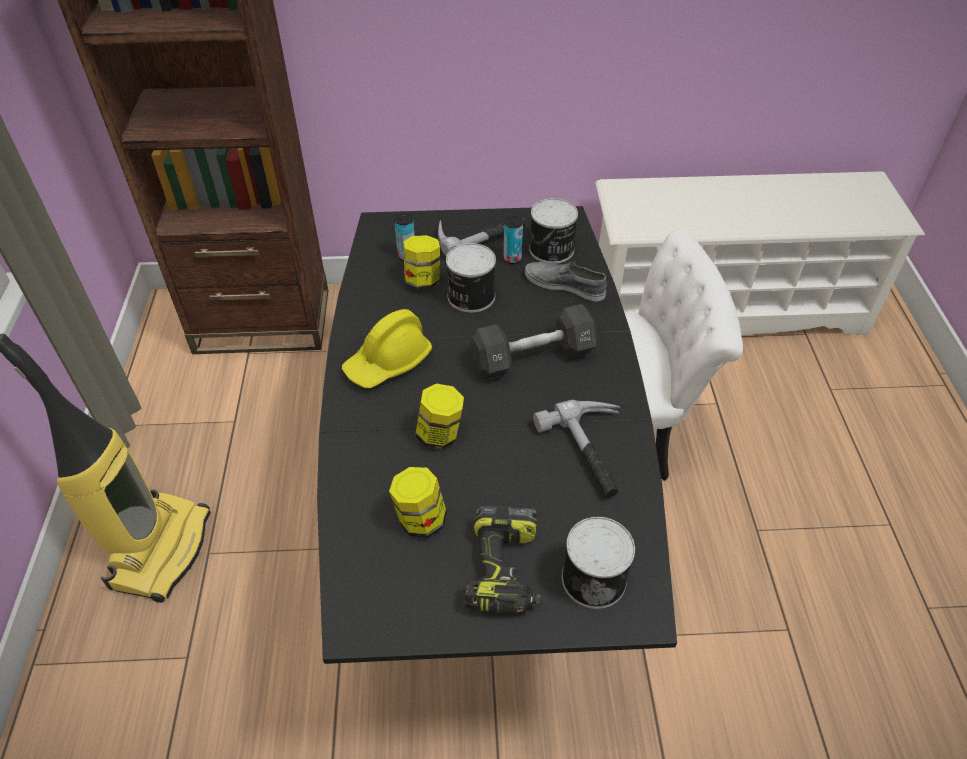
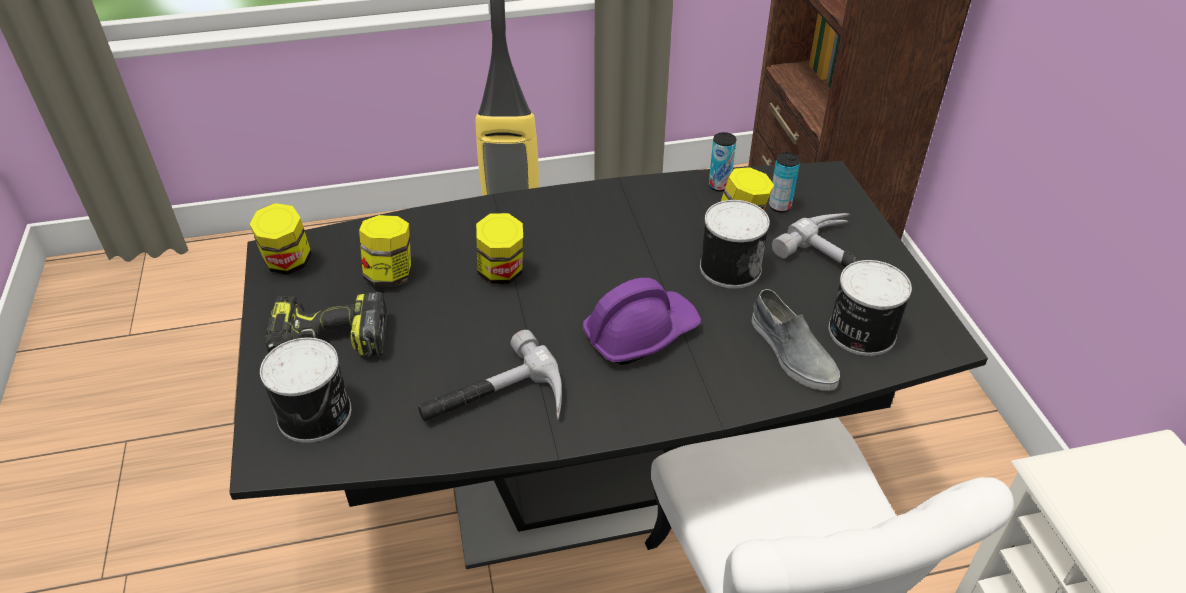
camera: 80 degrees right, 5 degrees down
(376, 612) = (288, 263): none -> jar
(388, 362) = (597, 221): yellow hard hat -> none
(512, 259) = (820, 295): can -> can (719, 185)
(533, 357) = (640, 333): black dumbbell -> purple hard hat
(565, 285) = (791, 352): grey shoe -> grey shoe turned 135 degrees clockwise

